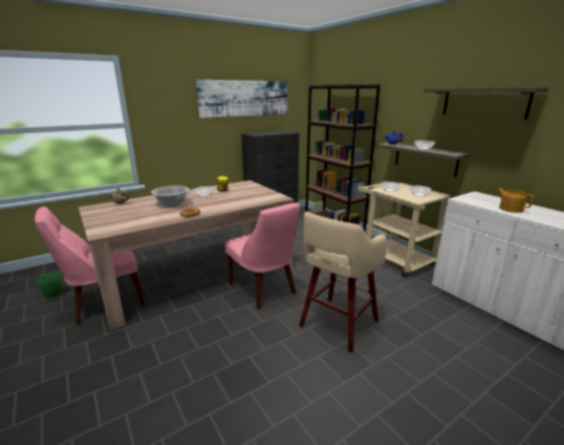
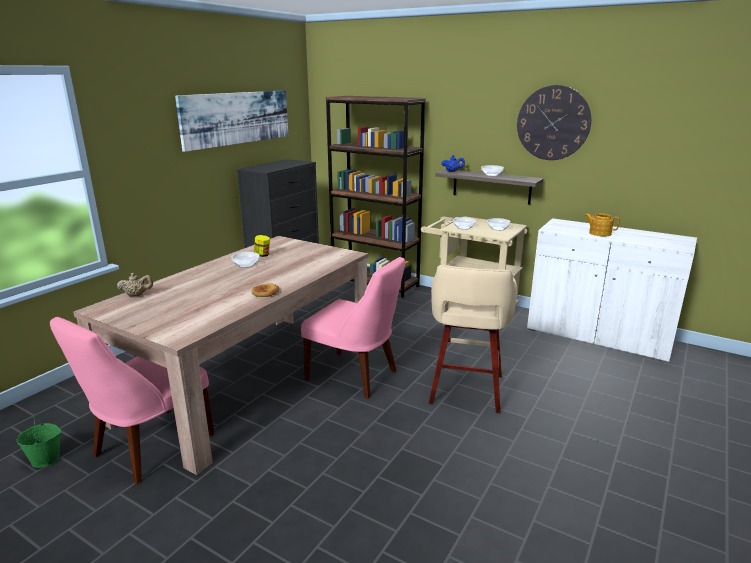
camera: 25 degrees left, 0 degrees up
(172, 204) = (218, 283): cooking pot -> none
(484, 102) = (553, 123): shelf -> wall clock

